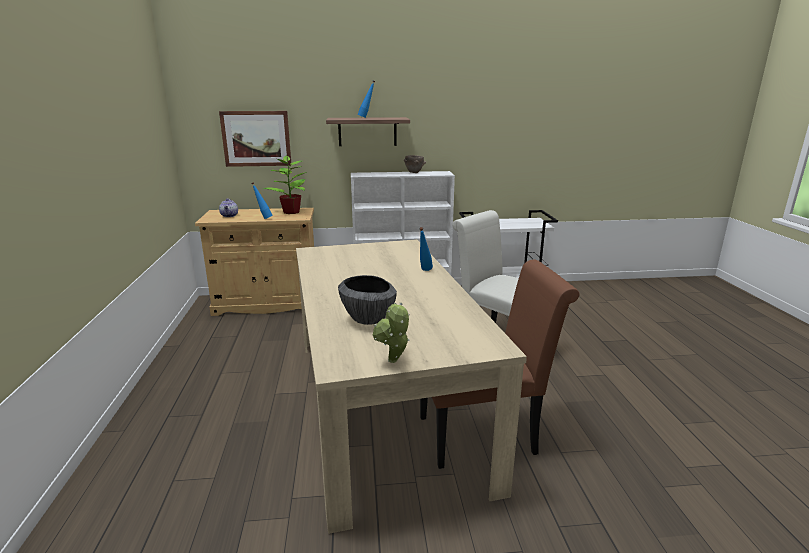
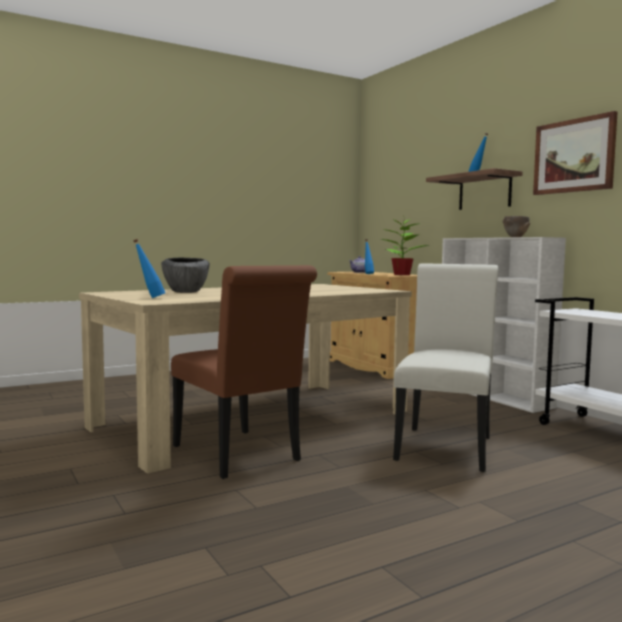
camera: 65 degrees right, 15 degrees down
(256, 138) = (403, 205): picture -> picture (574, 156)
(393, 362) = (115, 295): potted plant -> none
(424, 271) = (314, 293): blue bottle -> blue bottle (150, 298)

